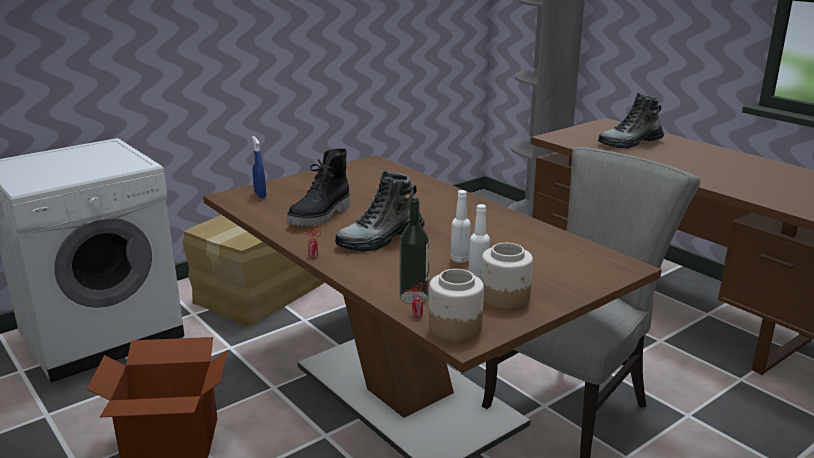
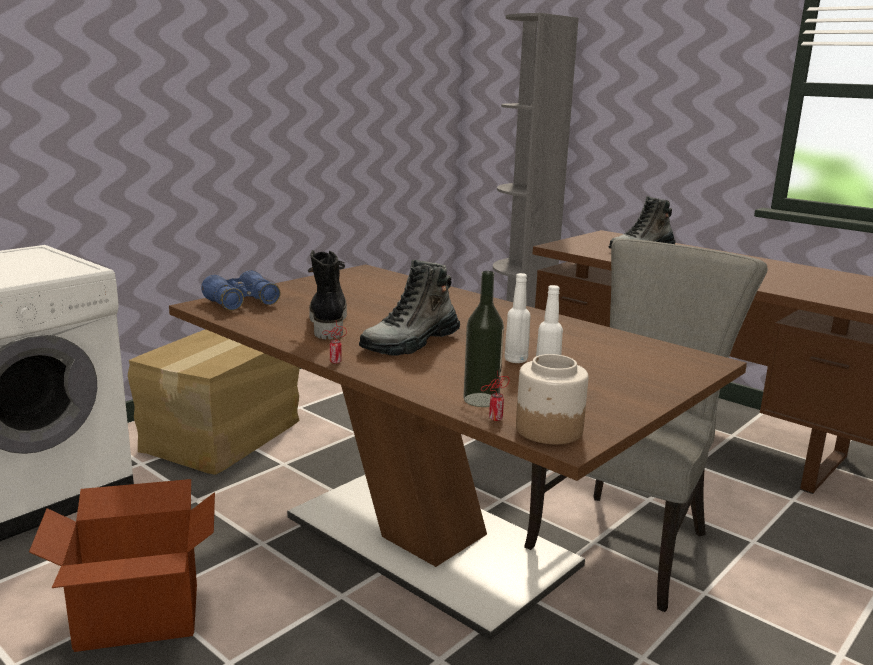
camera: 10 degrees left, 5 degrees down
(260, 195) = (241, 303): blue spray bottle -> blue binoculars
(321, 216) = (327, 322): black boot -> black boot turned 150 degrees clockwise
(505, 298) = (591, 396): jar -> none

